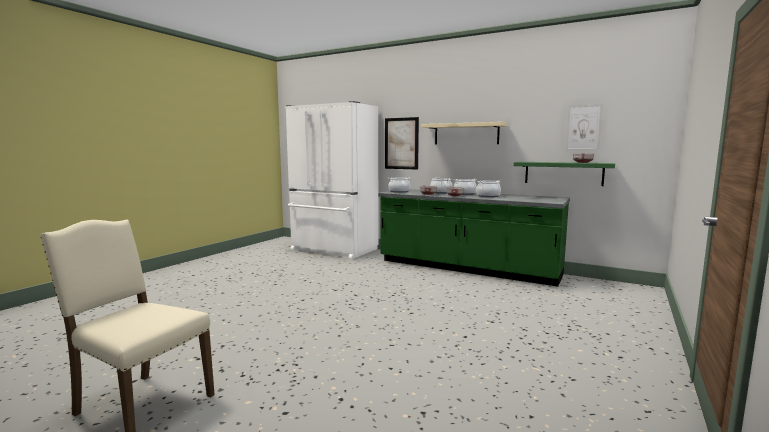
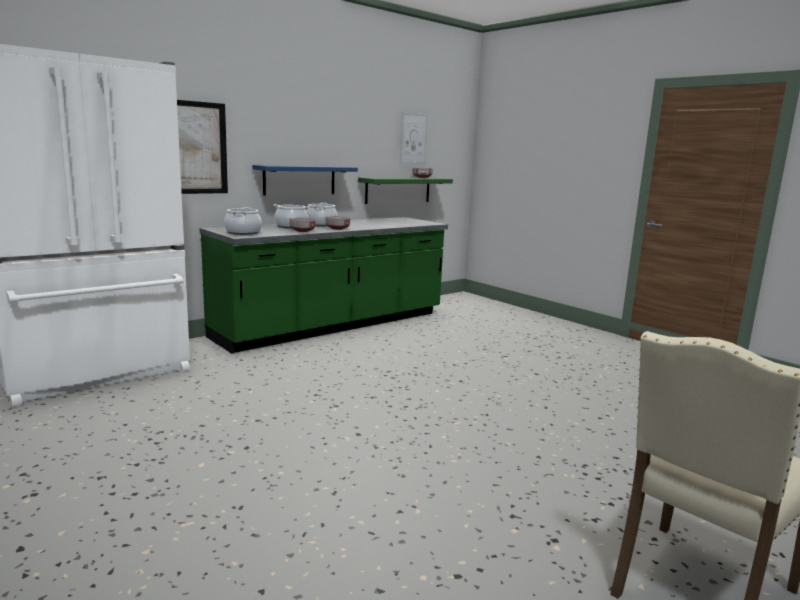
camera: 70 degrees left, 5 degrees up
(466, 134) = (297, 138): beige shelf -> none
(467, 162) = (299, 180): none -> blue shelf
(488, 196) = (358, 224): cooking pot -> none

